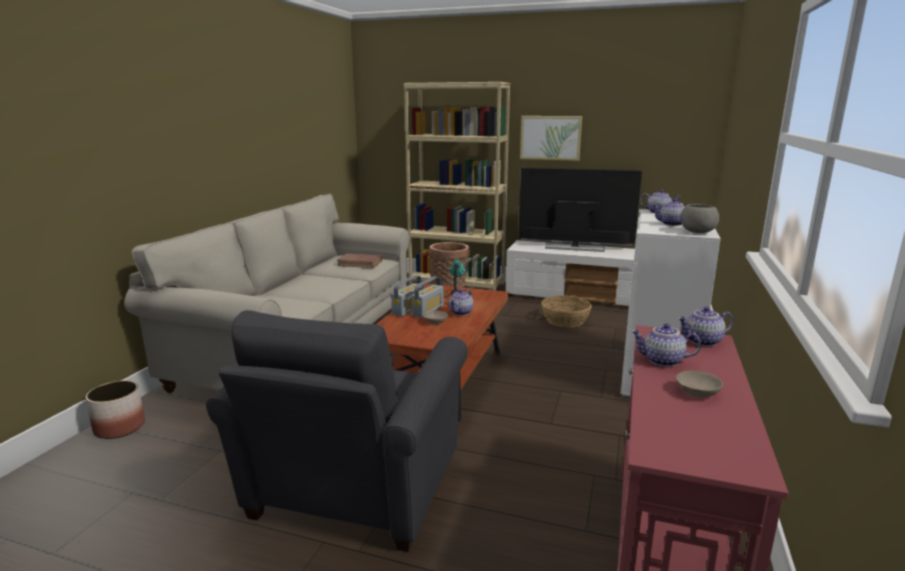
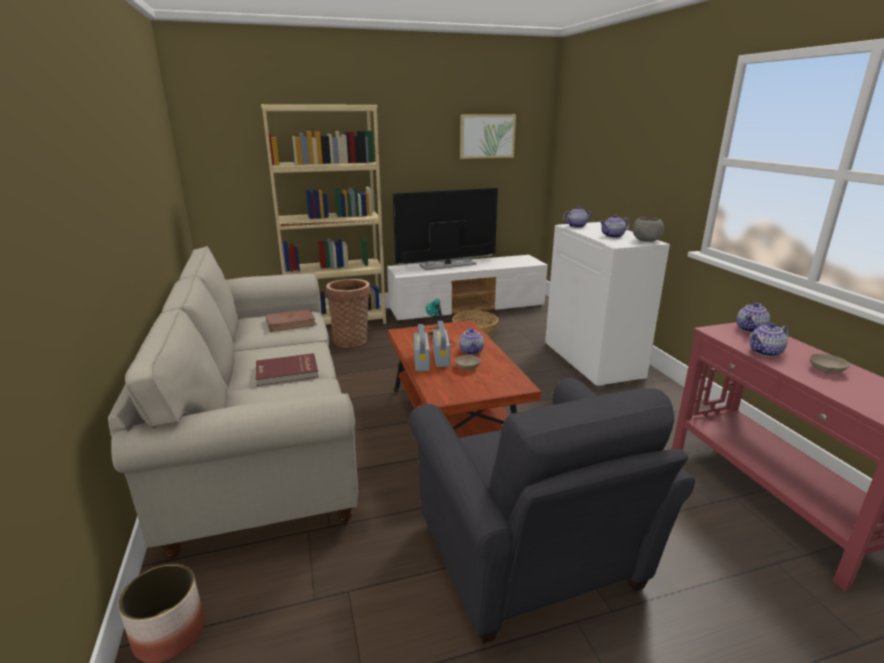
camera: 35 degrees left, 5 degrees up
(305, 292) = (287, 372): none -> red book
(550, 138) = (411, 161): picture -> picture (487, 136)

